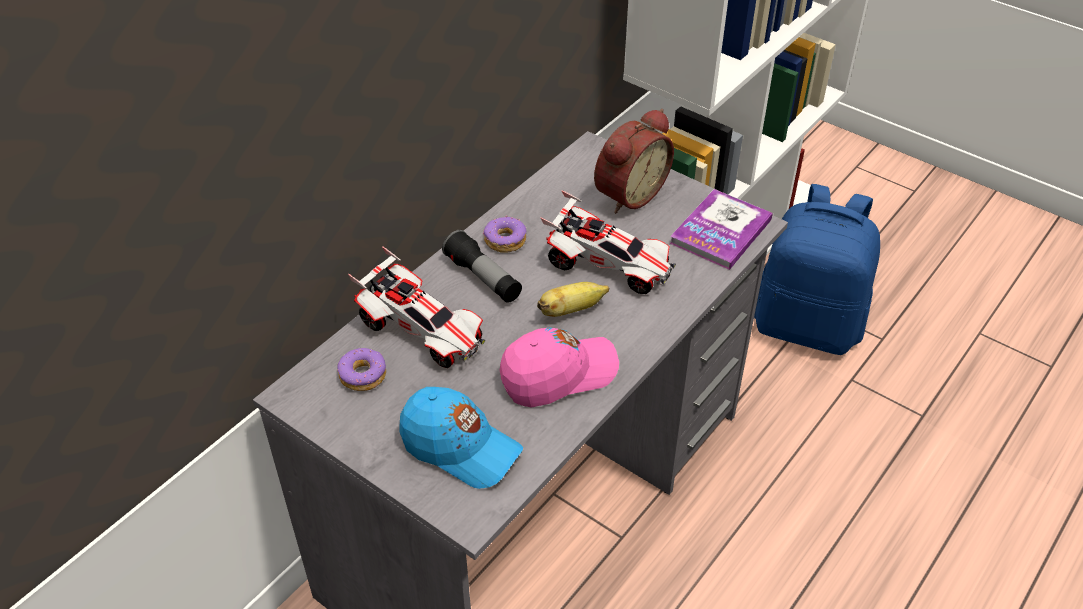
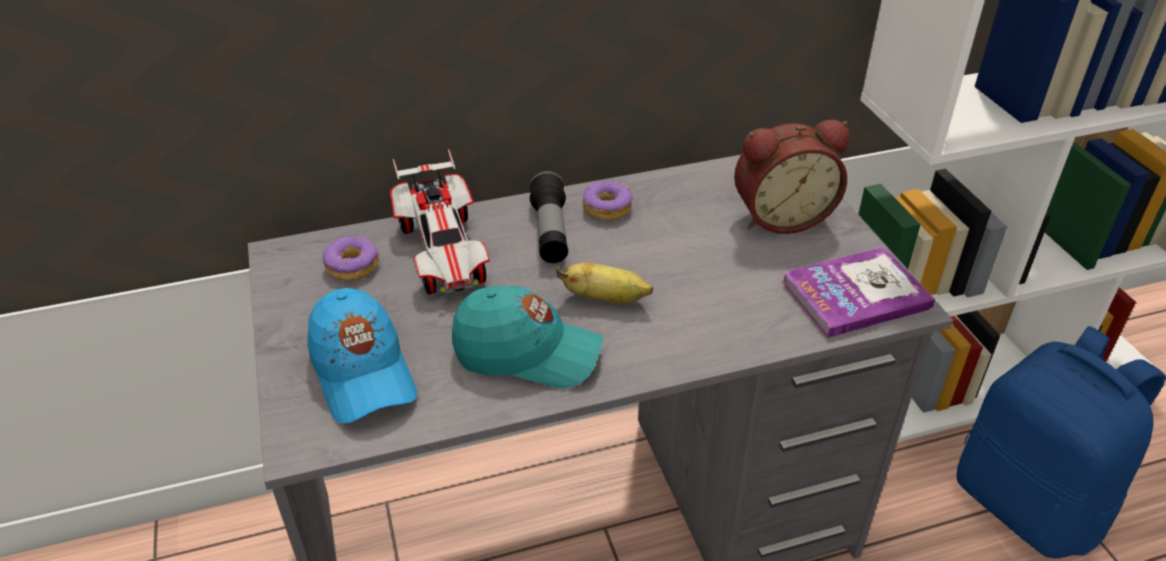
camera: 35 degrees right, 5 degrees down
(558, 375) = (527, 353): pink cap -> turquoise cap
(608, 265) = (689, 274): toy car -> none

